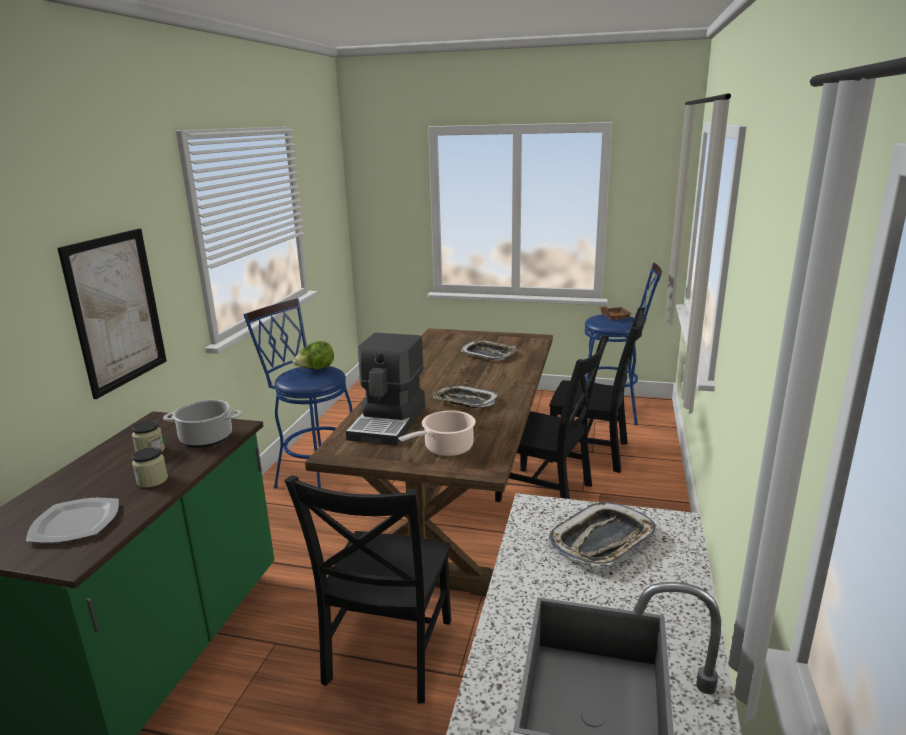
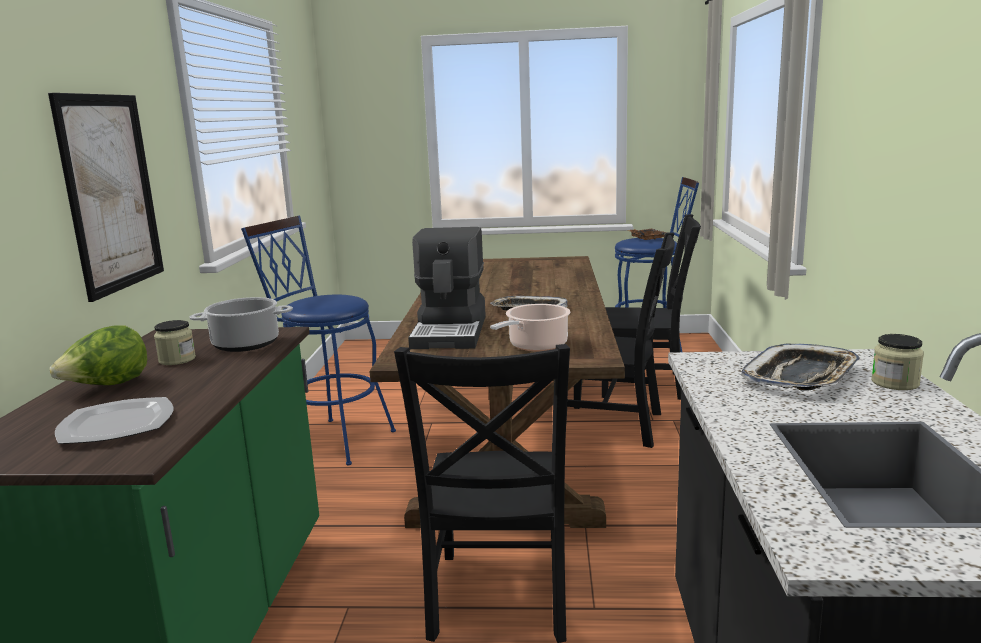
camera: 10 degrees left, 5 degrees down
(152, 480) = (199, 382): jar -> jar (895, 383)
(315, 369) = (330, 297): lettuce -> lettuce (107, 386)
(488, 354) = (527, 274): tray -> none

